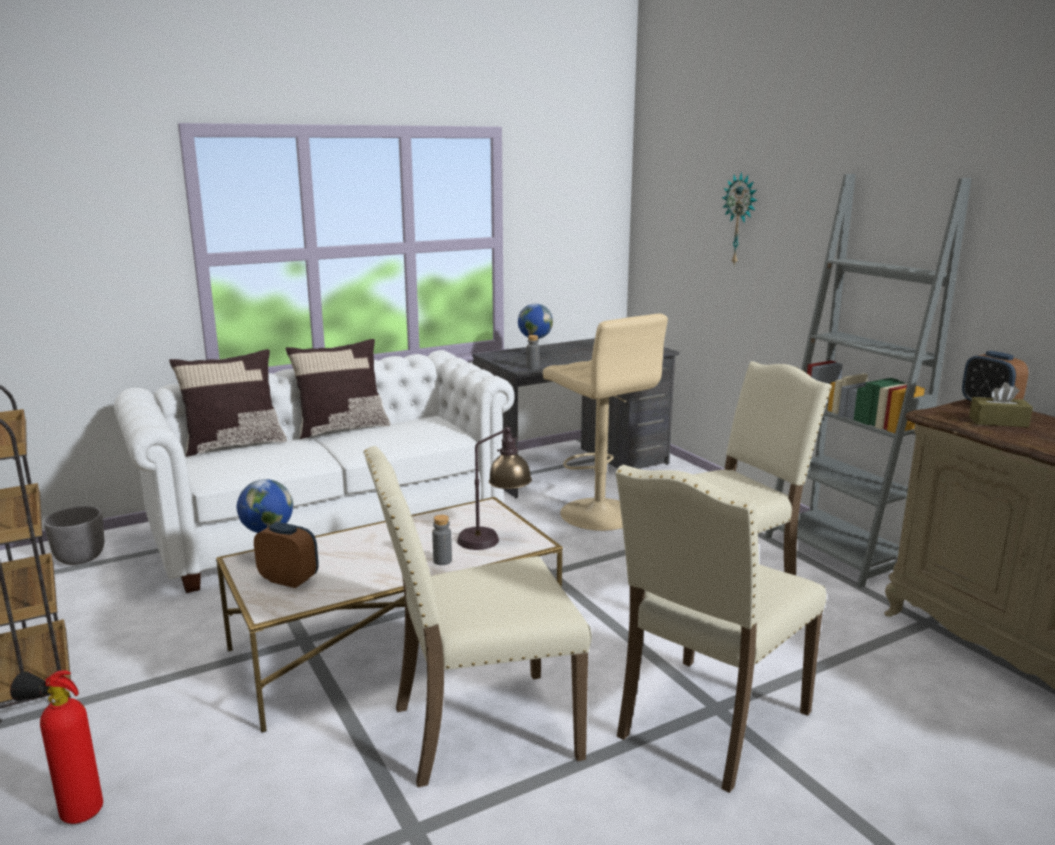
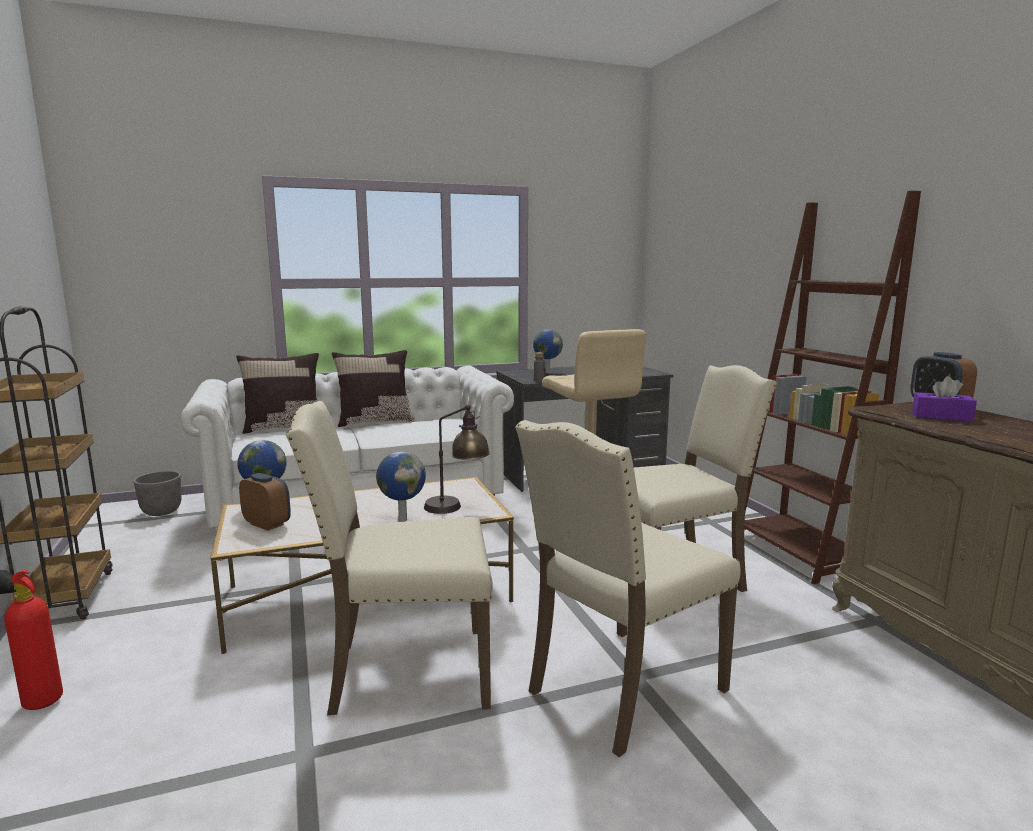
camera: 10 degrees right, 5 degrees down
(442, 561) = (402, 519): grey bottle -> globe
(740, 219) = (724, 257): wall clock -> none
(835, 553) = (797, 553): grey bookcase -> brown bookcase
(998, 422) = (941, 417): brown tissue box -> purple tissue box

